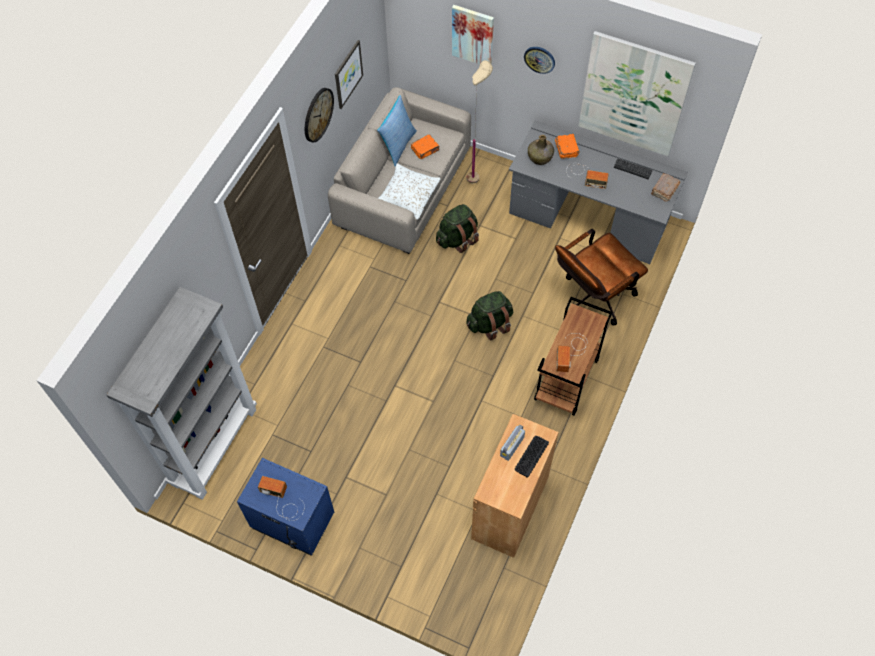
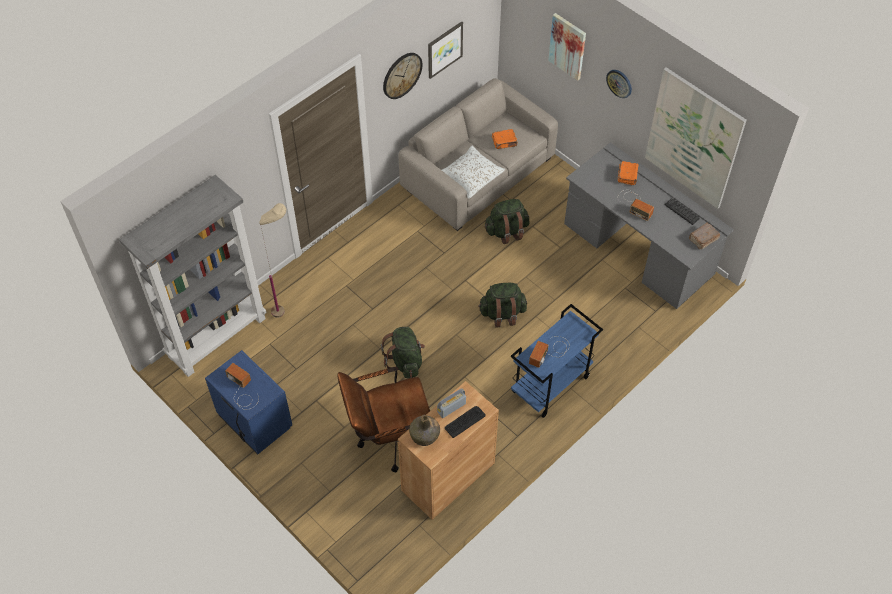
camera: 20 degrees right, 5 degrees down
(398, 146) = (482, 131): pillow -> none
(417, 405) = (405, 361): none -> green backpack
(476, 172) = (551, 179): beige floor lamp -> beige floor lamp (287, 307)
(540, 157) = (599, 176): green bottle -> green bottle (425, 435)
(567, 380) = (550, 385): brown cart -> blue cart
(592, 298) = (608, 322): brown office chair -> brown office chair (389, 438)

